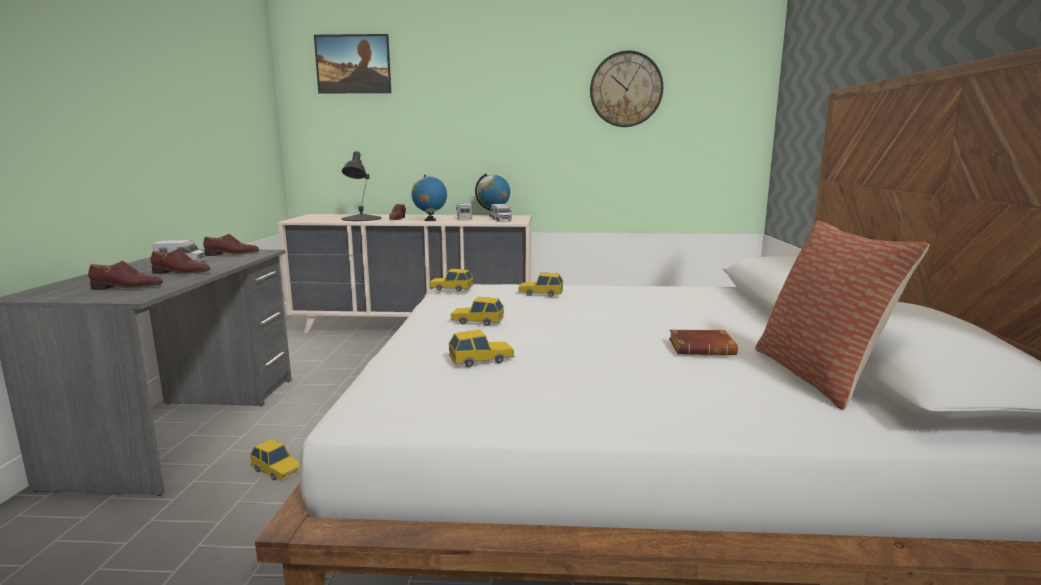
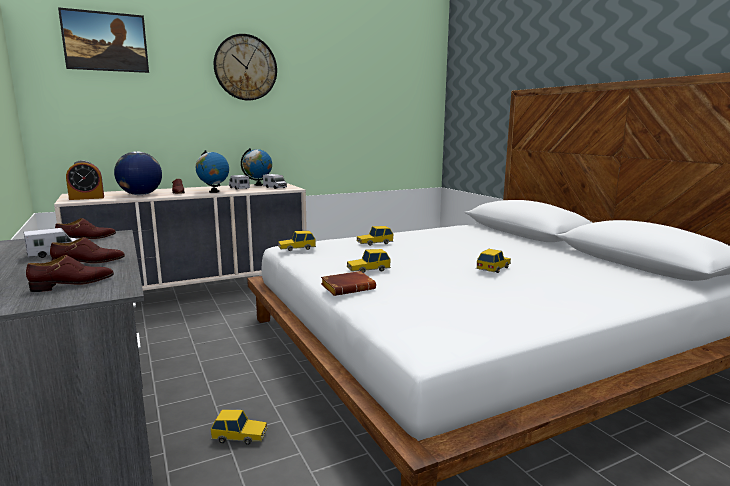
camera: 30 degrees left, 0 degrees up
(313, 219) = (87, 198): none -> alarm clock
(361, 219) = (140, 195): black table lamp -> globe
(481, 360) = (429, 294): toy car -> toy car (493, 268)
(626, 89) = (351, 80): wall clock -> wall clock (245, 67)
(703, 348) = (534, 263): brown book -> brown book (348, 287)
(818, 375) = (611, 268): pillow -> none

